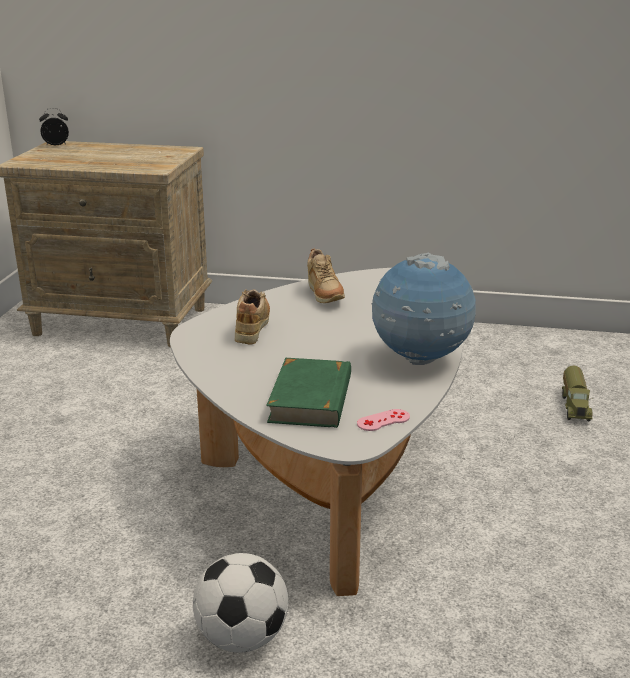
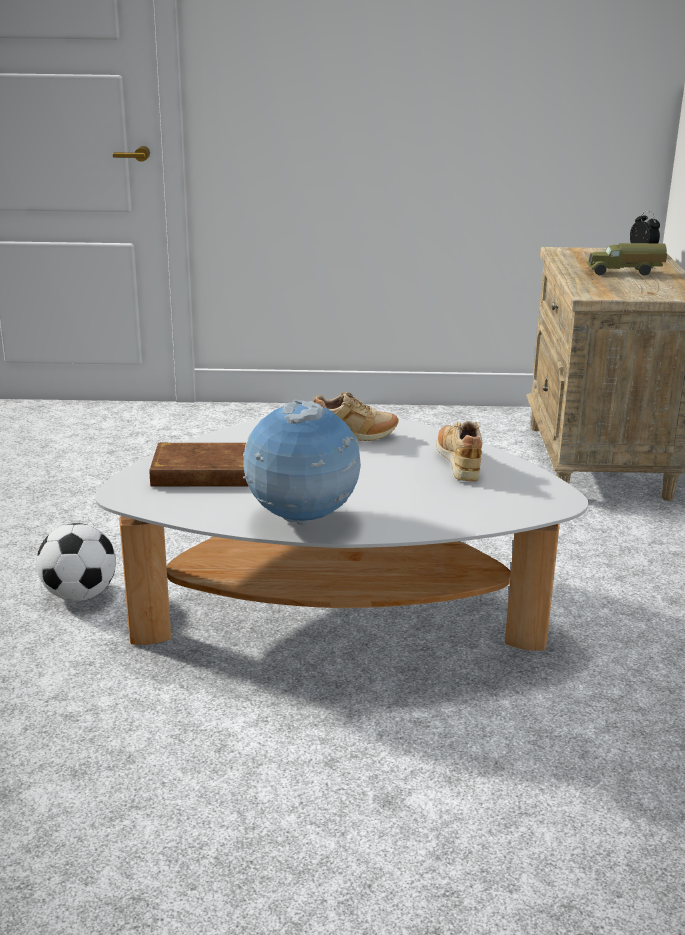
camera: 80 degrees right, 0 degrees up
(311, 399) = (204, 473): green book -> brown book
(324, 296) = (458, 463): beige shoe -> beige shoe turned 105 degrees clockwise
(383, 420) = (165, 506): pink game controller -> none
(575, 406) = (579, 818): toy truck -> toy truck (625, 272)

